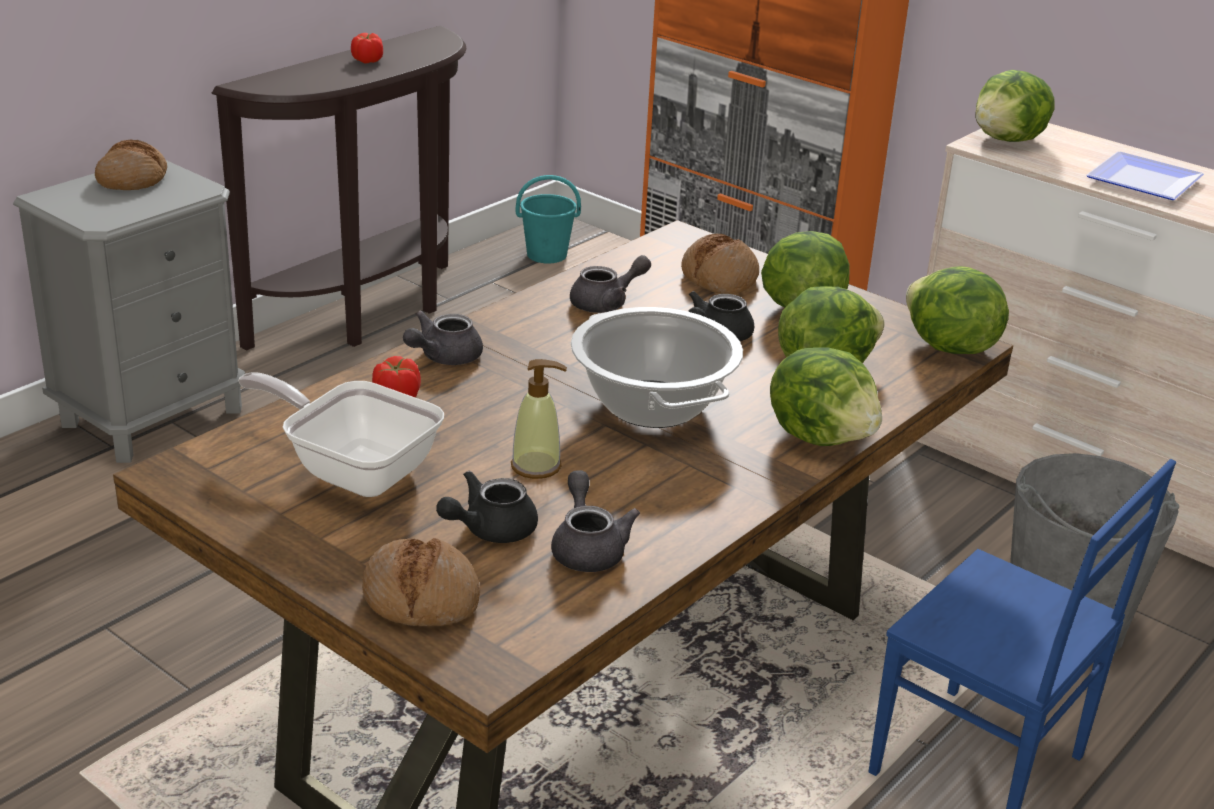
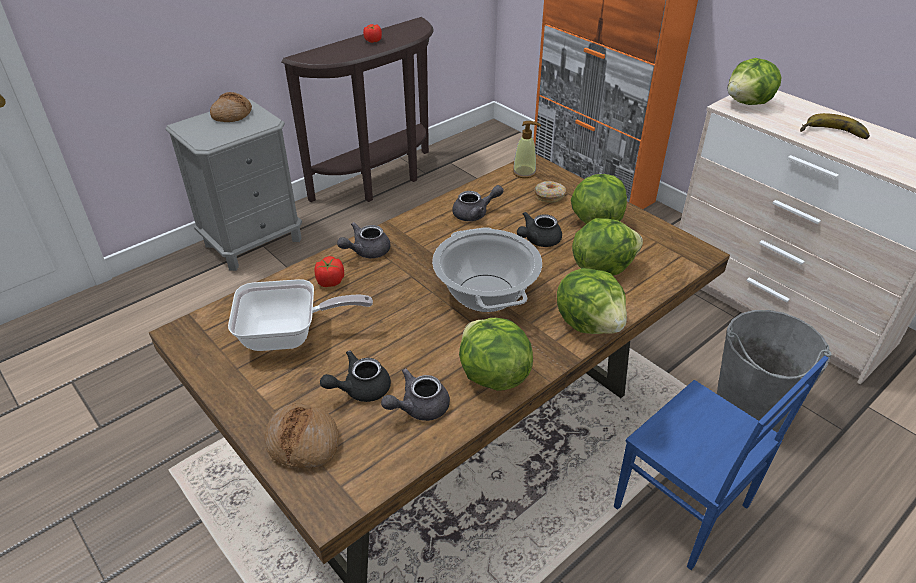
camera: 10 degrees right, 10 degrees up
(353, 469) = (289, 336): frying pan -> frying pan turned 135 degrees clockwise
(536, 466) = (402, 339): soap dispenser -> soap dispenser (524, 172)
(547, 255) = (484, 146): turquoise bucket -> none
(587, 547) = (418, 407): grey teapot -> grey teapot turned 120 degrees counterclockwise
(719, 277) = (549, 196): bread -> donut
(948, 348) = (686, 255): lettuce -> lettuce (492, 376)
(1141, 179) = (833, 135): plate -> banana

